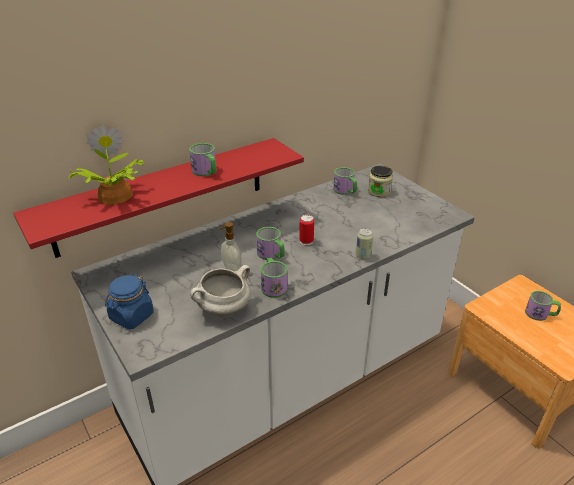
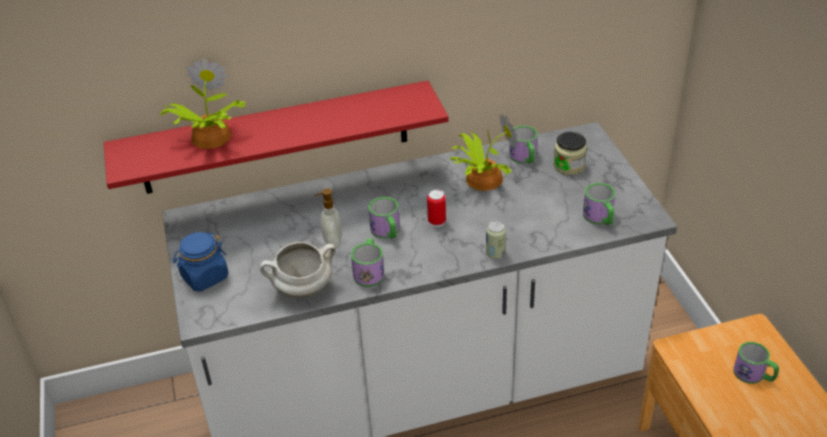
camera: 20 degrees right, 5 degrees up
(206, 172) = (322, 121): mug -> mug (600, 218)
(323, 208) = (481, 178): none -> potted plant

